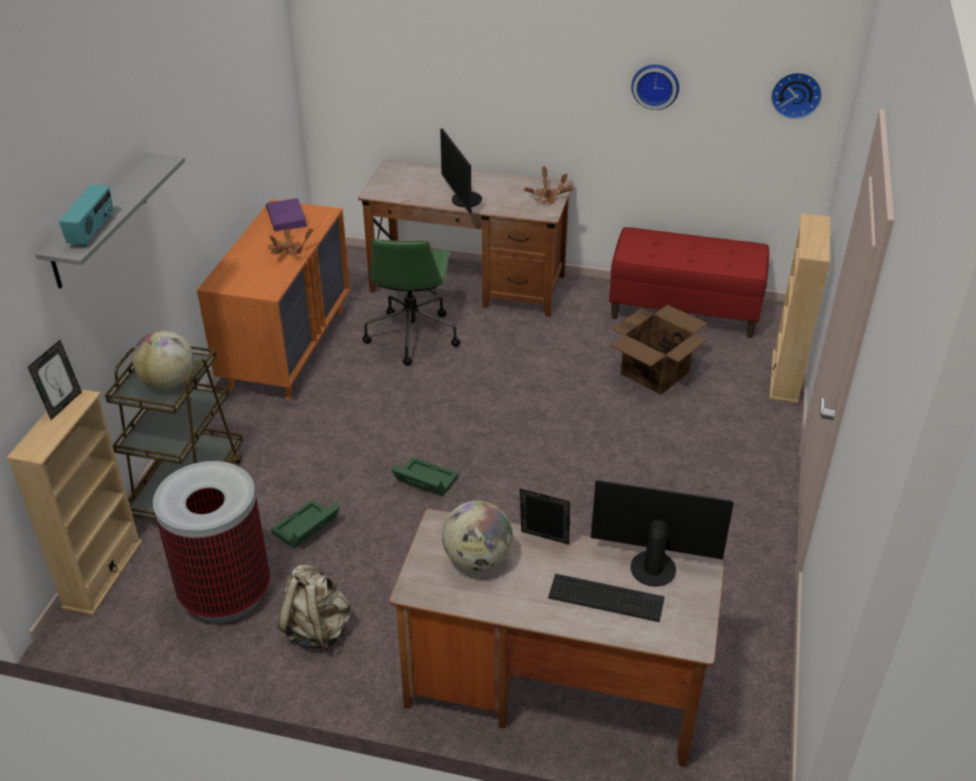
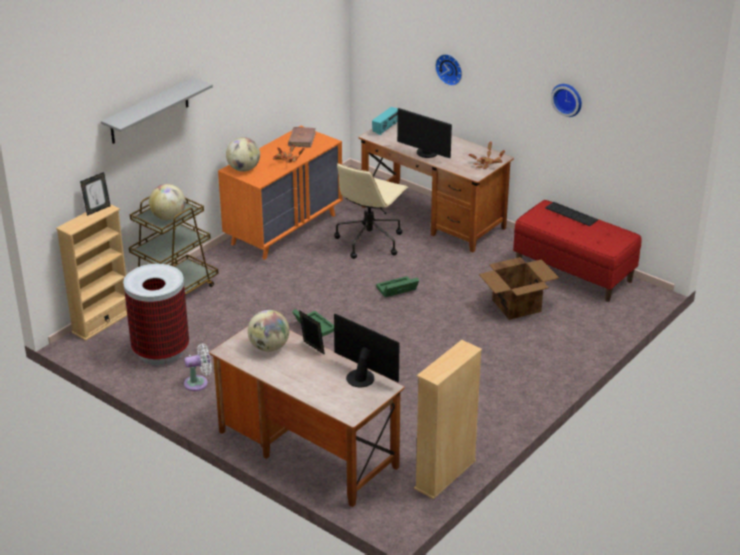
camera: 25 degrees right, 5 degrees down
(92, 231) = (136, 115): radio -> radio (386, 128)
(234, 279) = (244, 169): none -> globe
(286, 217) = (302, 139): purple book -> brown book
(306, 529) = (226, 332): green storage box -> green storage box (396, 290)
(318, 629) = (198, 383): beige backpack -> white fan
(412, 335) = (369, 241): green office chair -> beige office chair
(463, 200) = (426, 153): monitor -> monitor turned 60 degrees counterclockwise
(606, 598) = (322, 383): keyboard -> keyboard (571, 214)
(785, 376) = (609, 332): beige bookcase -> beige bookcase (445, 475)
(796, 94) = (658, 125): wall clock -> wall clock (450, 69)

